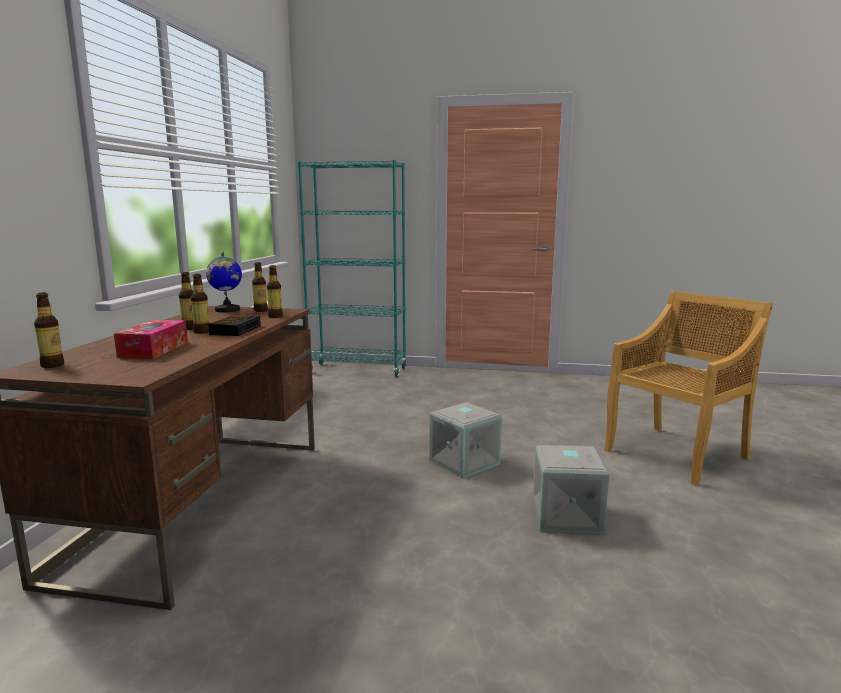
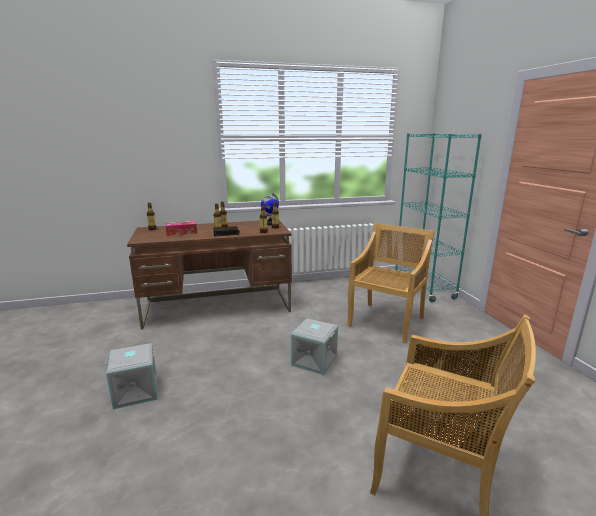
camera: 65 degrees right, 5 degrees up
(414, 406) = (386, 321): none -> beige chair
(565, 515) = (265, 416): grey storage box -> grey storage box (136, 391)

